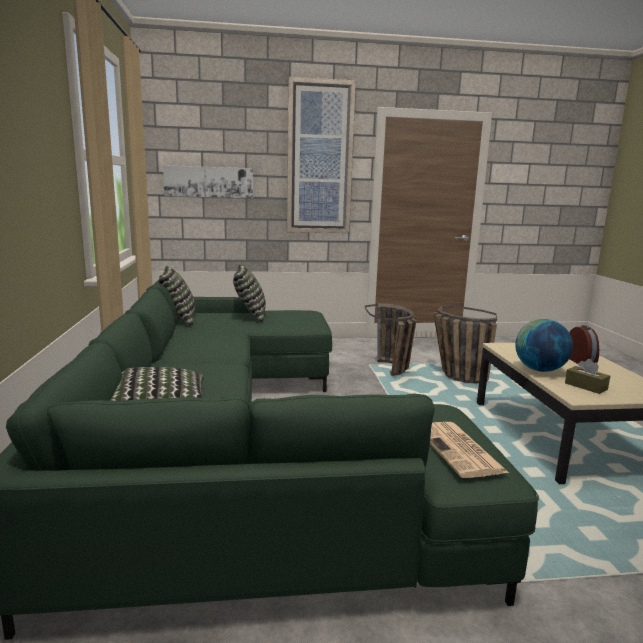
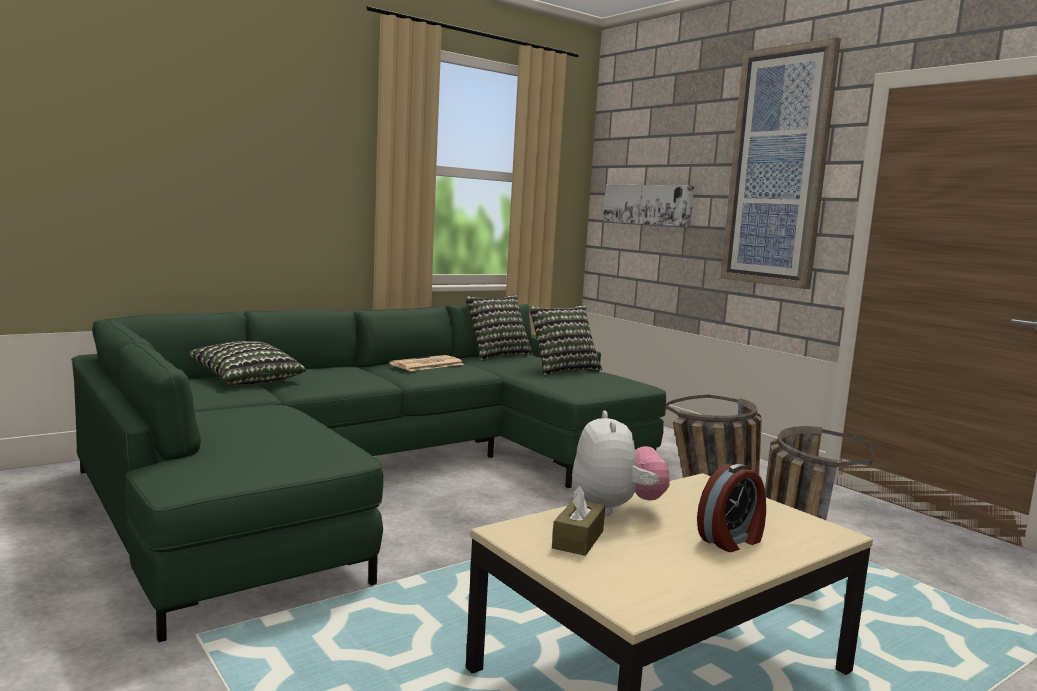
camera: 60 degrees right, 5 degrees down
(460, 450) = (228, 464): newspaper -> newspaper (426, 364)
(539, 370) = (615, 509): globe -> plush toy

